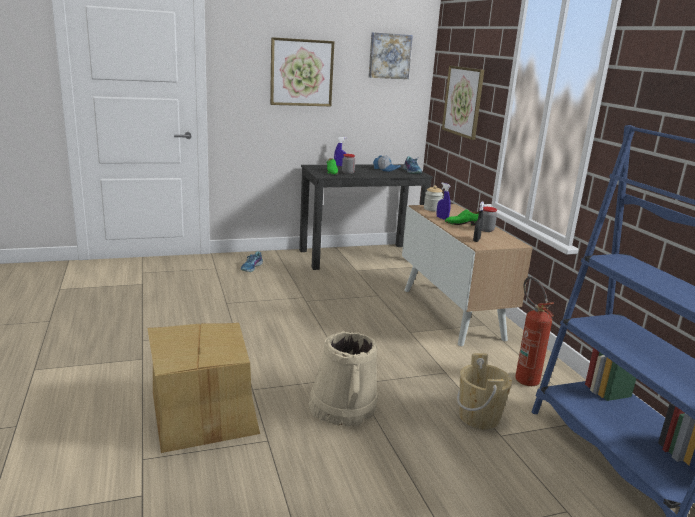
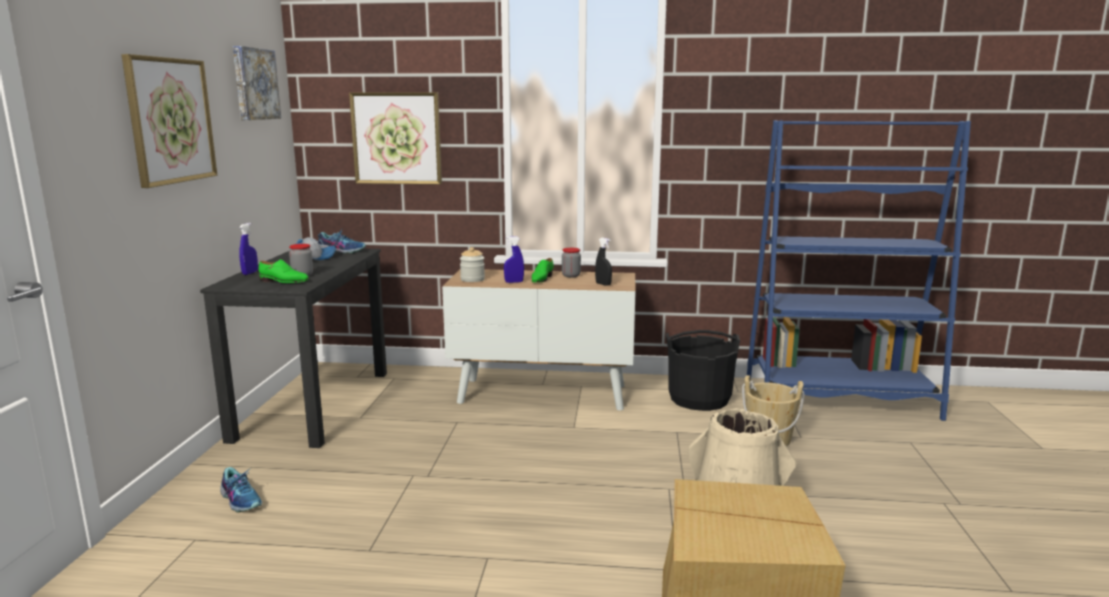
camera: 65 degrees left, 5 degrees down
(523, 377) = (699, 399): fire extinguisher -> black bucket

